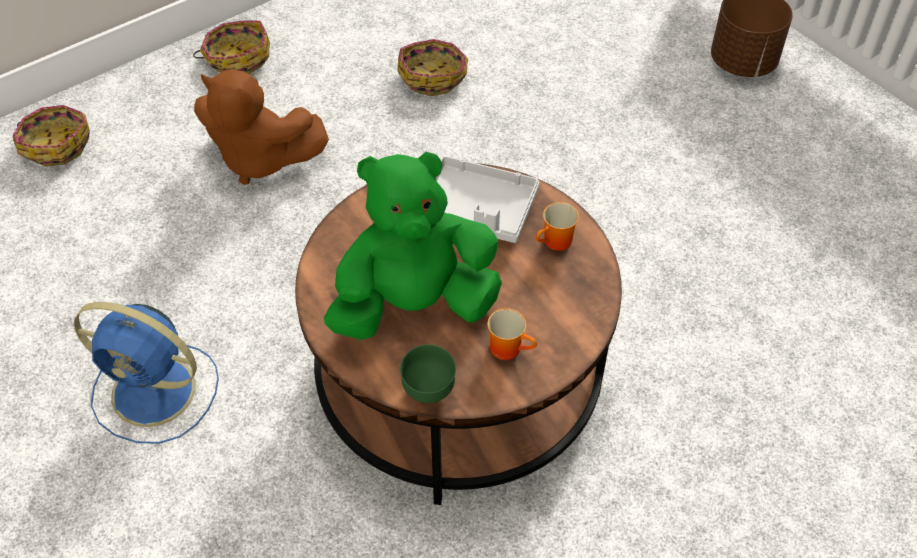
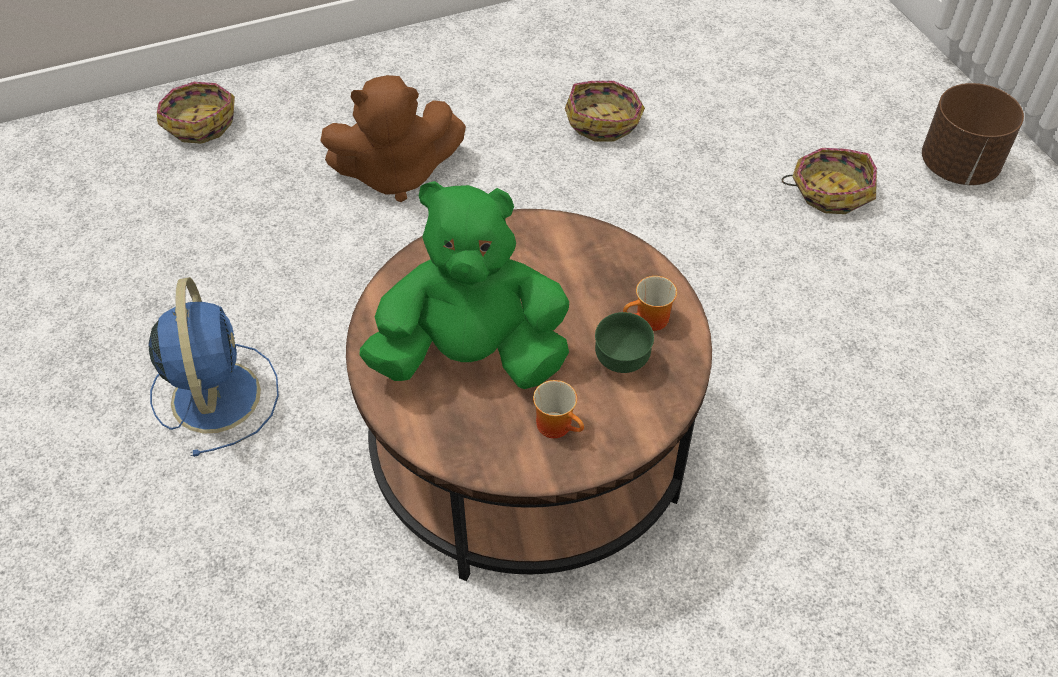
camera: 15 degrees right, 0 degrees up
(157, 392) = (216, 393): blue fan -> blue fan turned 135 degrees counterclockwise
(237, 58) = (406, 66): basket -> basket (830, 191)
(260, 159) = (396, 174): brown plush toy -> brown plush toy turned 45 degrees counterclockwise
(428, 390) = (455, 452): green bowl -> green bowl (621, 362)
(479, 210) = (576, 268): grey tray -> none

